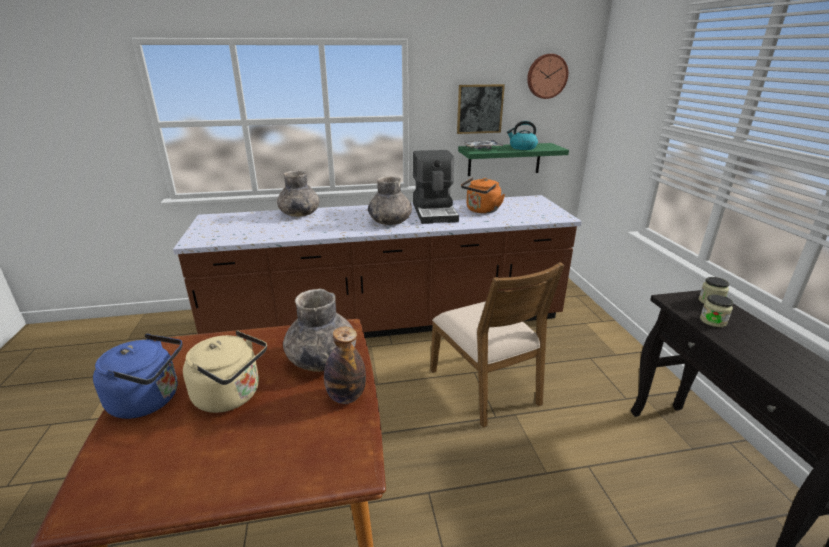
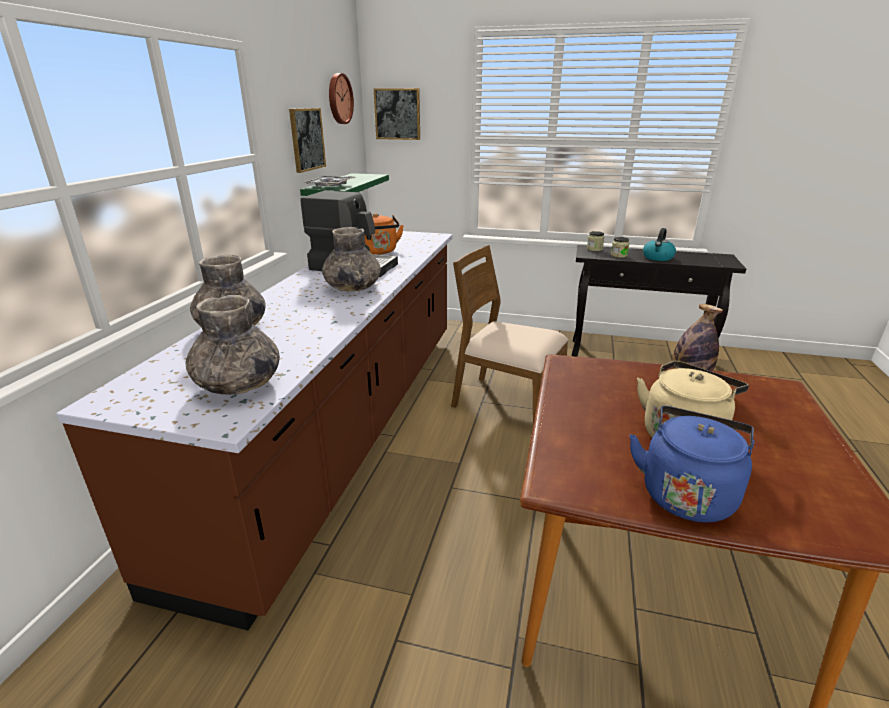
camera: 65 degrees left, 0 degrees up
(321, 359) = (624, 381): grey vase -> grey vase (238, 385)
(486, 386) = (506, 402): brown chair -> brown chair turned 150 degrees counterclockwise
(522, 148) = (355, 179): kettle -> kettle (658, 258)
(616, 93) = (397, 114): none -> picture

